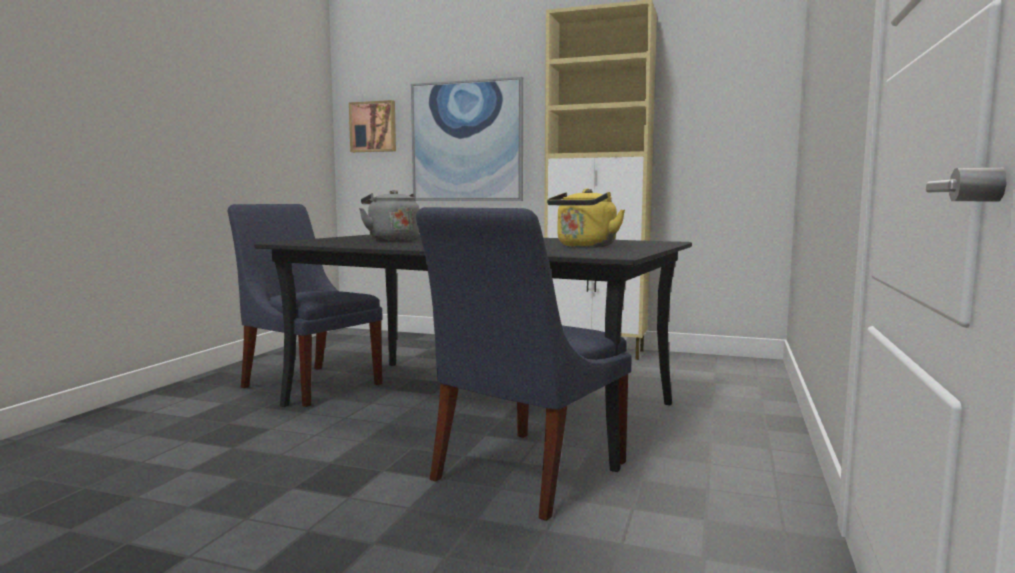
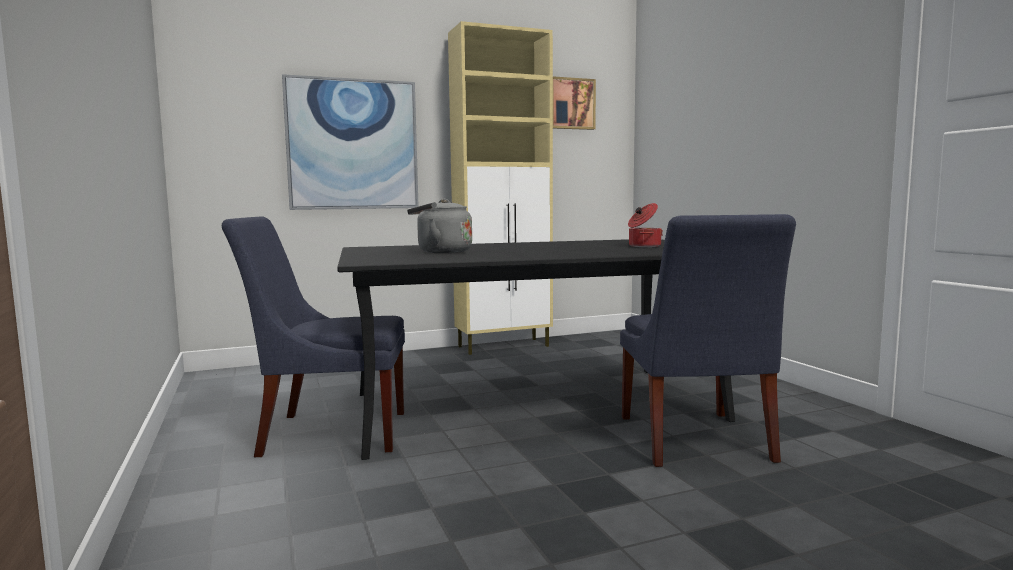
camera: 40 degrees left, 0 degrees up
(373, 127) = (227, 121): picture -> picture (571, 104)
(584, 246) = (643, 246): yellow kettle -> cooking pot

